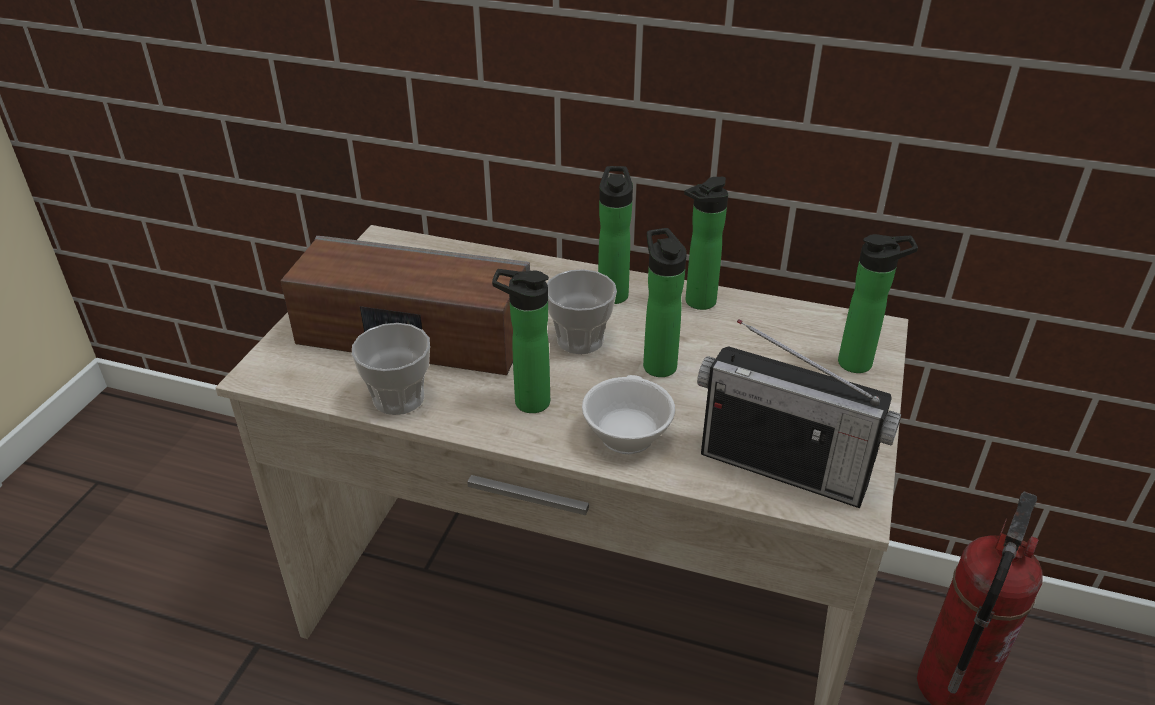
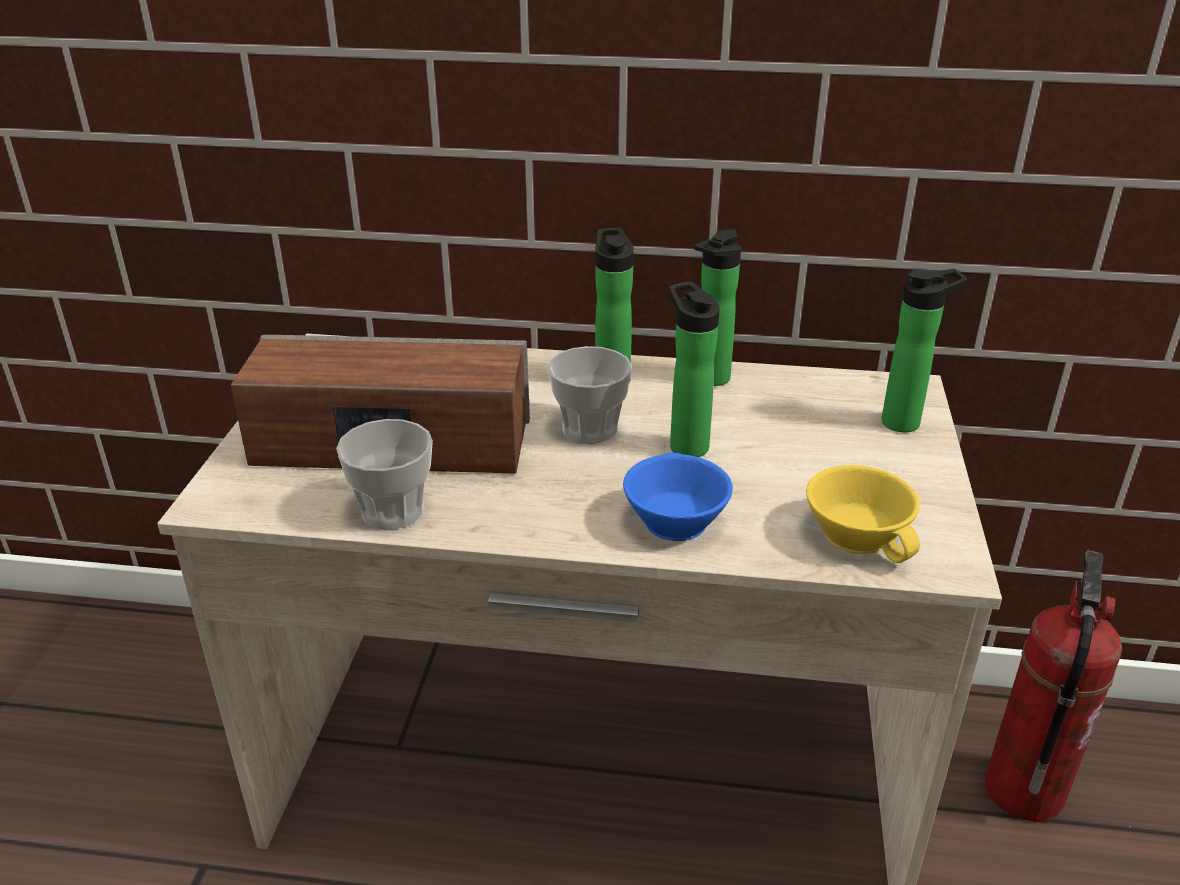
camera: 10 degrees left, 5 degrees down
(526, 401) = (547, 498): bottle -> none
(624, 433) = (671, 519): white cup -> blue cup
(784, 467) = (861, 535): radio -> yellow cup

